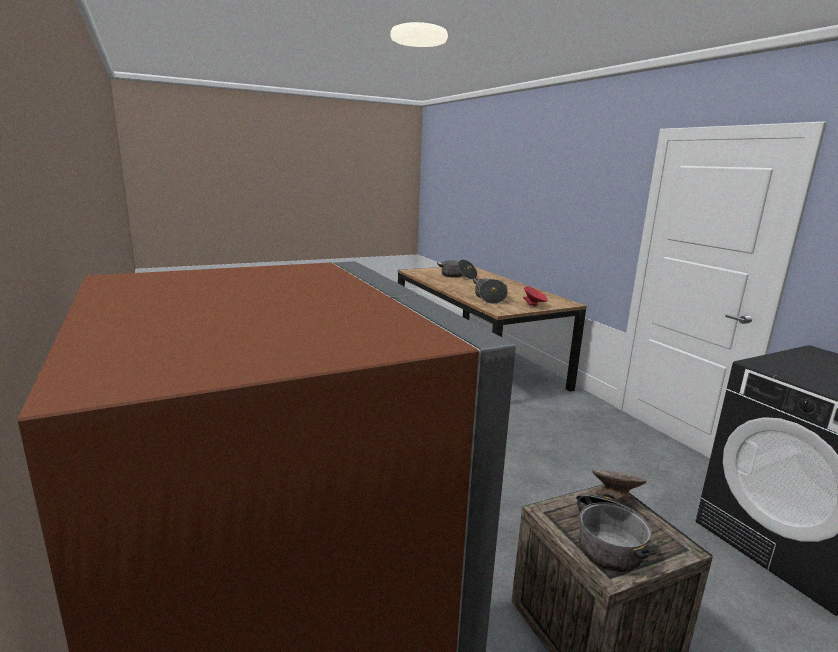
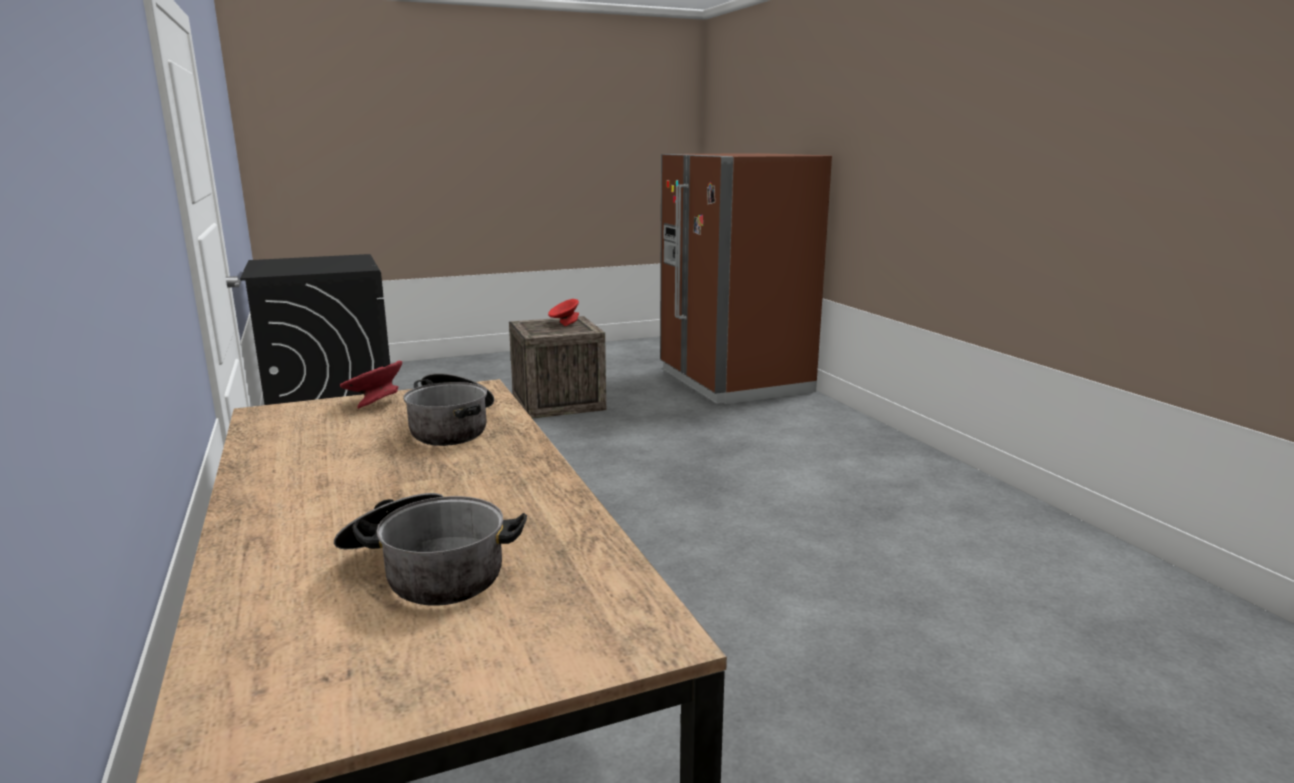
camera: 175 degrees left, 0 degrees up
(607, 542) = (564, 324): cooking pot -> red bowl
(614, 497) = (535, 333): grey bowl -> none

